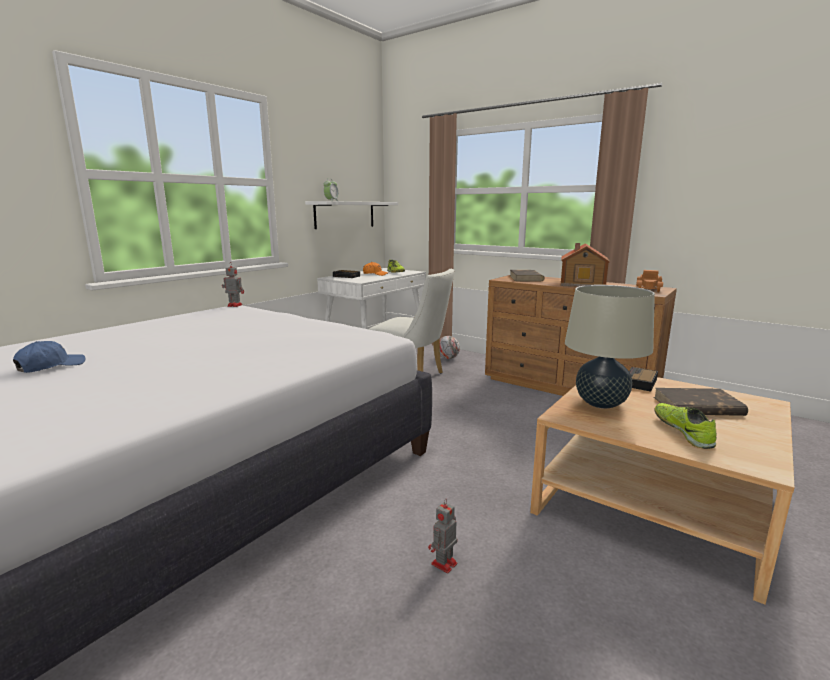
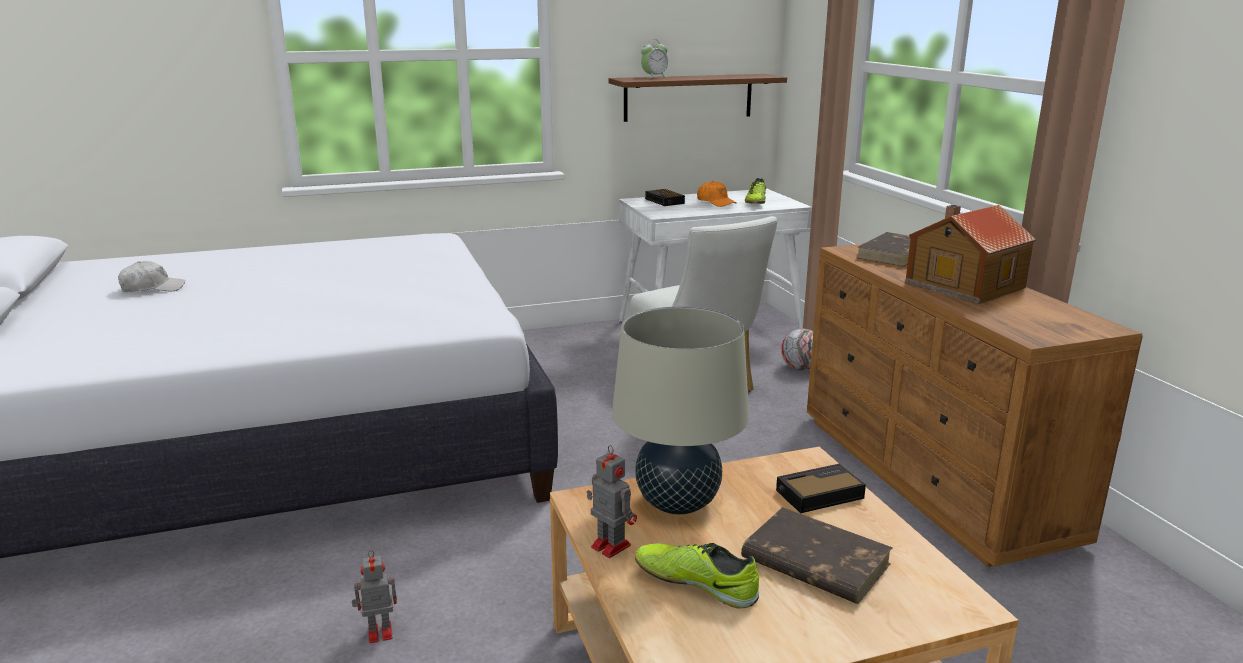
camera: 35 degrees right, 5 degrees up
(51, 366) = (152, 288): blue cap -> white cap
(234, 305) = (438, 234): toy robot -> toy robot (609, 545)
(345, 214) = (688, 97): white shelf -> brown shelf
(649, 288) = (1068, 322): toy truck -> none
(683, 431) = (696, 583): shoe -> shoe turned 90 degrees counterclockwise

